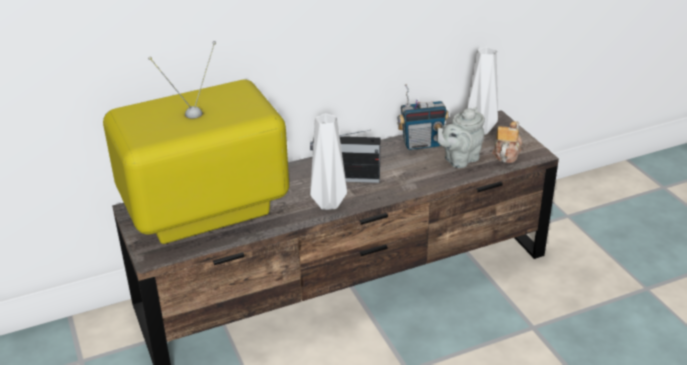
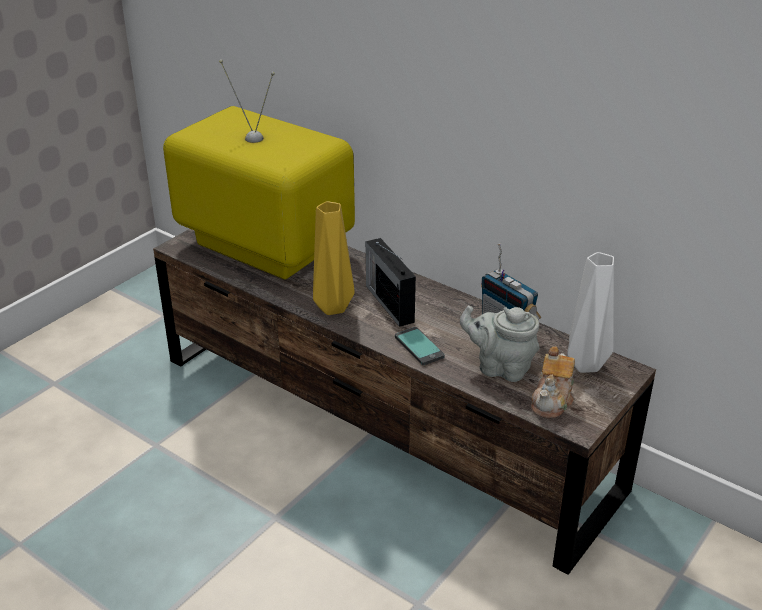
camera: 60 degrees right, 0 degrees up
(327, 203) = (333, 307): white vase -> yellow vase
(410, 182) = (419, 347): none -> phone
(506, 153) = (552, 400): teapot -> teapot turned 120 degrees clockwise

